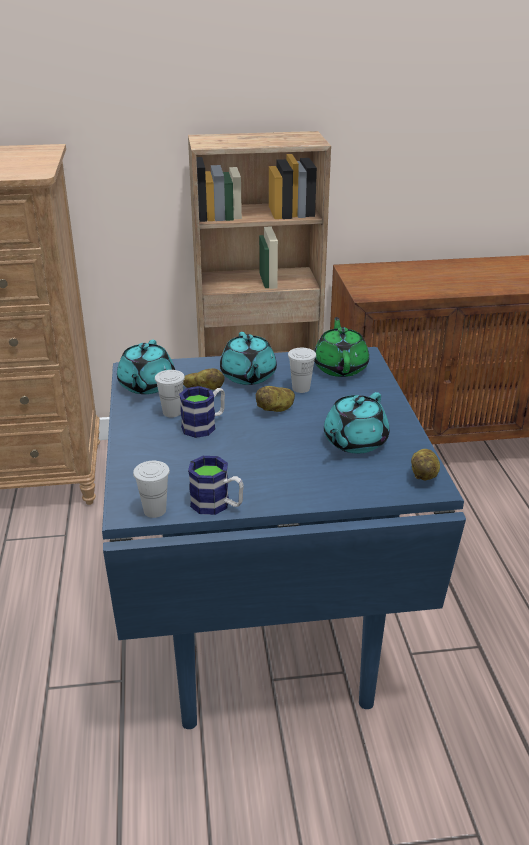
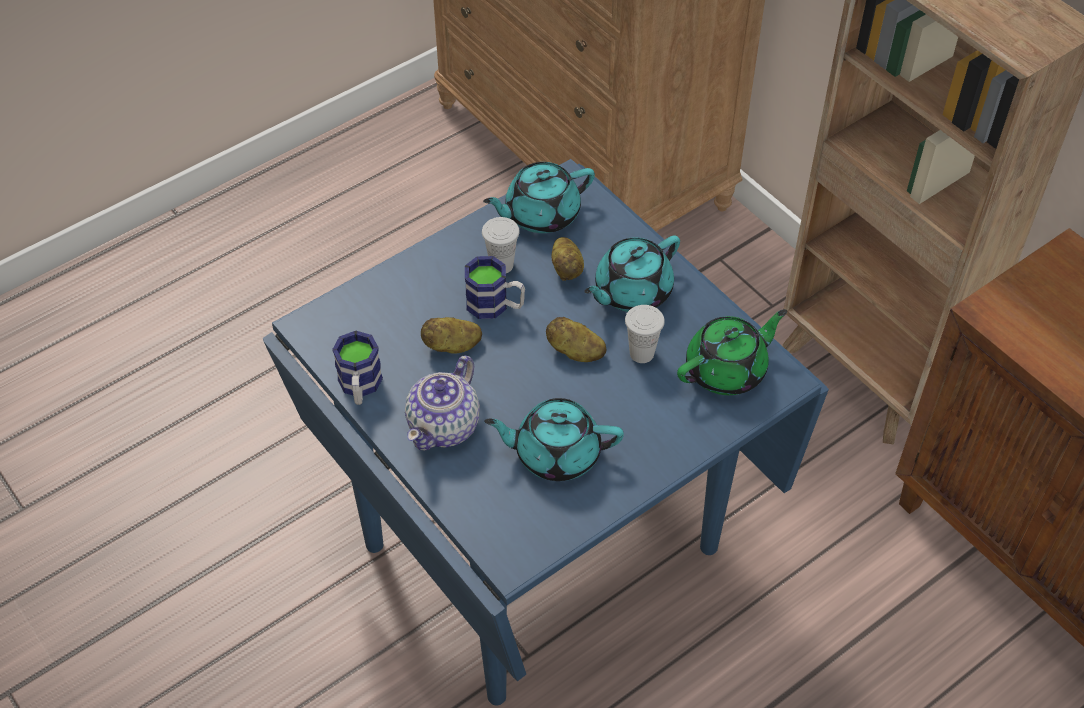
camera: 60 degrees right, 20 degrees up
(155, 510) = (322, 344): white cup -> none
(291, 478) = (445, 426): none -> teapot
(425, 475) = (530, 545): potato -> potato (452, 346)

